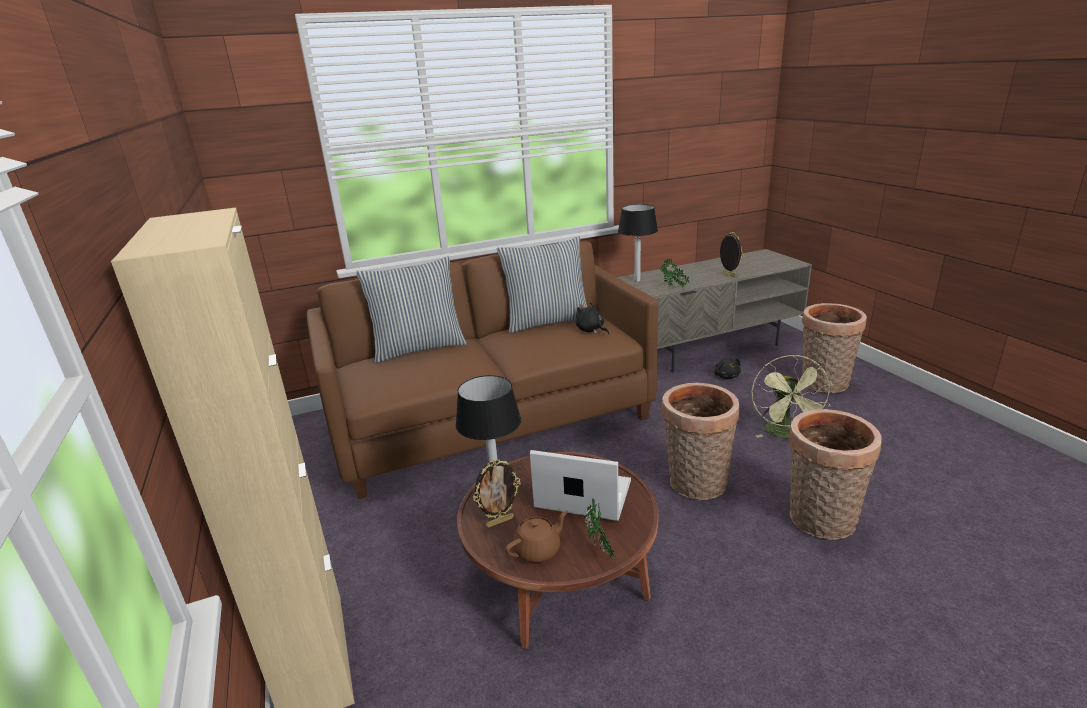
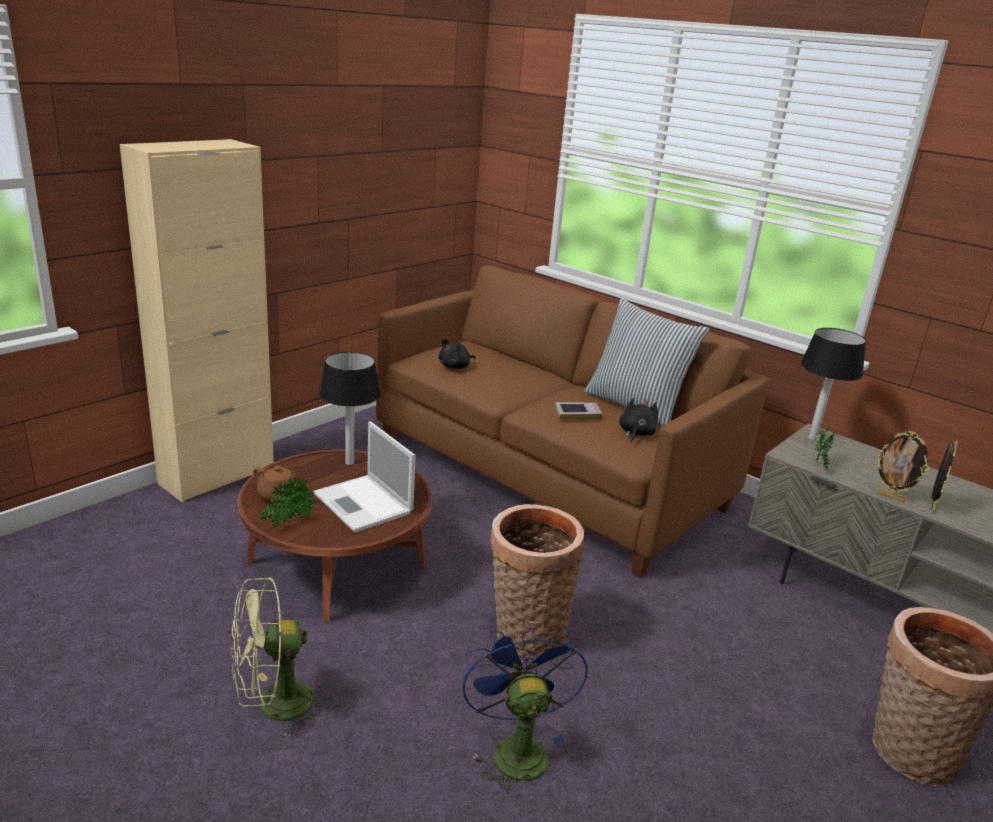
camera: 60 degrees right, 0 degrees up
(419, 348) = (513, 358): pillow -> none
(500, 521) = (309, 472): picture frame -> picture frame (891, 496)
(548, 343) = (577, 414): none -> book
(581, 495) = (364, 504): laptop -> laptop turned 150 degrees clockwise
(726, 376) = (821, 636): black plush toy -> black plush toy (456, 366)
(785, 435) = (703, 708): green fan -> green fan (273, 706)
(819, 522) = (515, 748): basket -> blue fan

